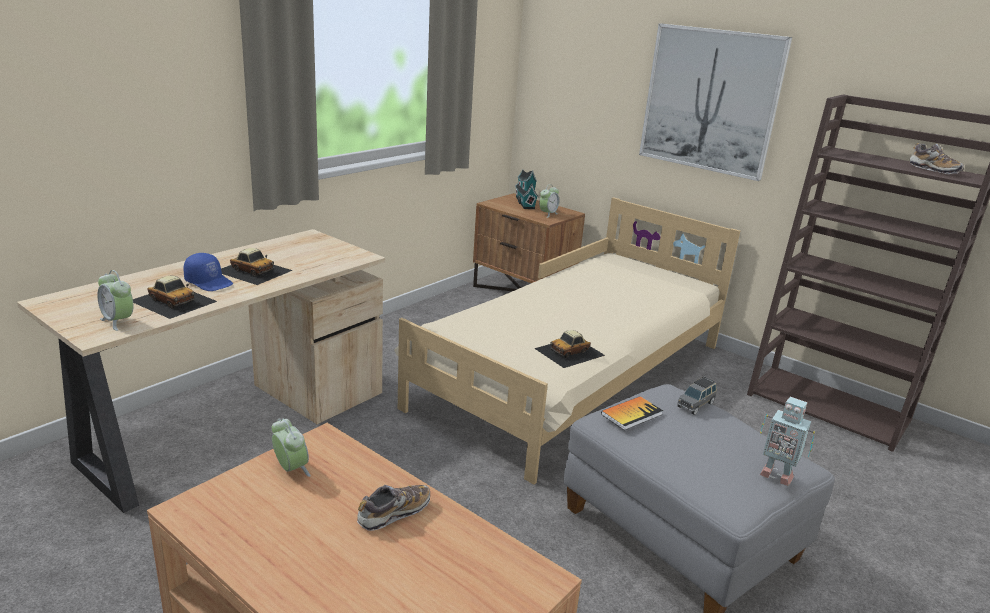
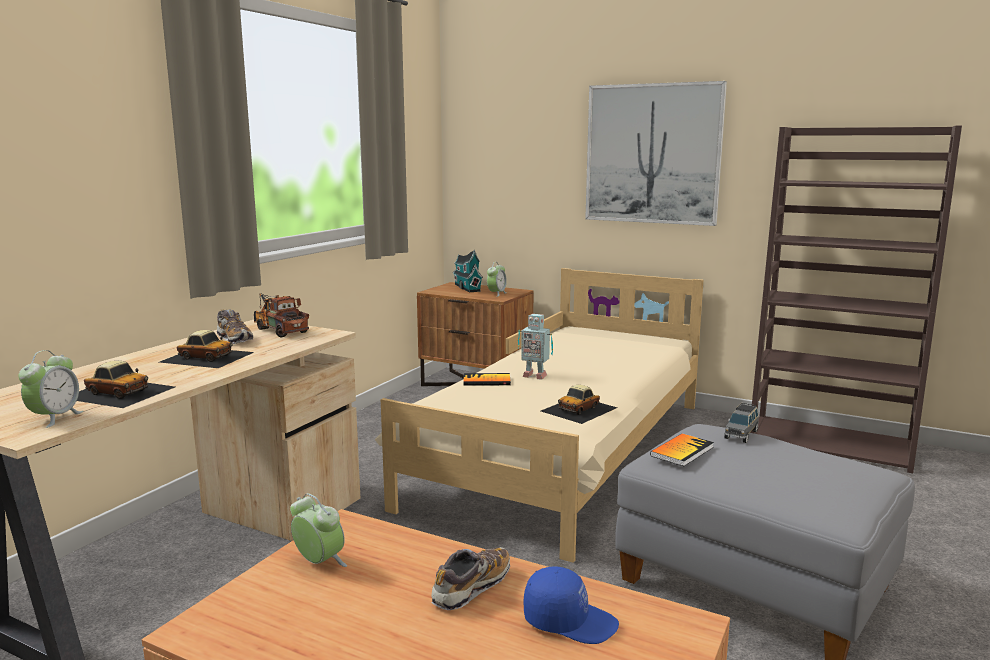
camera: 10 degrees left, 10 degrees down
(118, 321) = (55, 418): alarm clock -> alarm clock turned 105 degrees counterclockwise
(209, 282) = (157, 372): blue cap -> blue cap (570, 621)
(324, 246) = (279, 330): none -> toy truck
(504, 308) = (486, 381): none -> book
(776, 474) = (864, 481): toy robot -> toy robot (534, 376)
(934, 170) = (893, 183): shoe -> shoe (235, 339)

